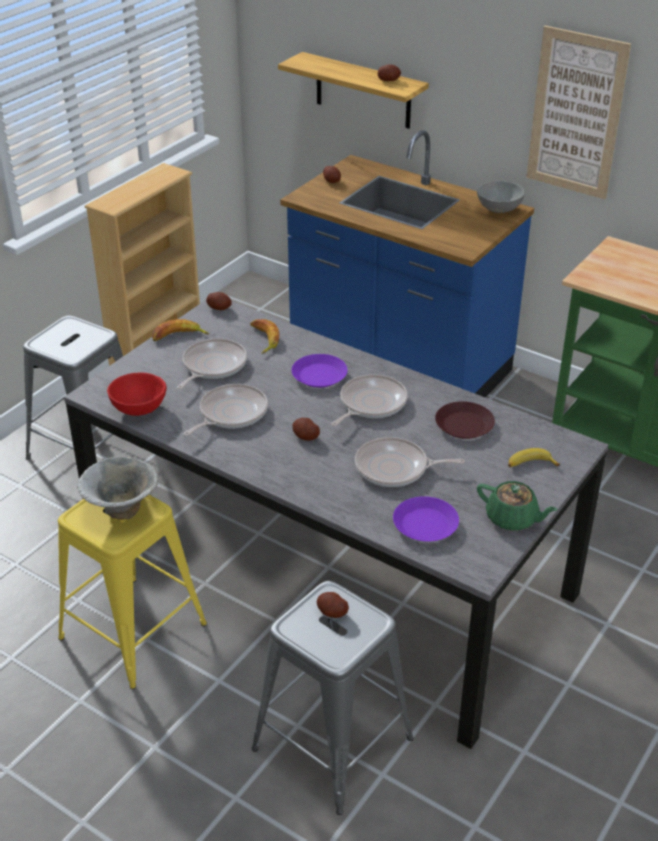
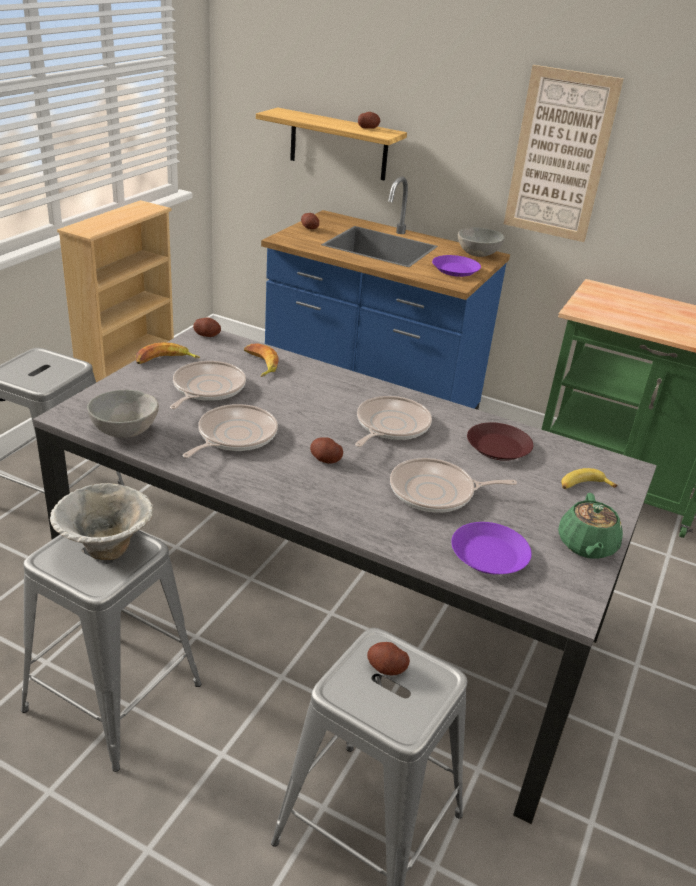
camera: 10 degrees left, 5 degrees down
(133, 631) = (114, 697): yellow stool -> grey stool
(138, 408) = (124, 431): red bowl -> grey bowl
(320, 375) = (328, 398): purple plate -> purple plate (456, 270)
(512, 519) = (586, 545): green teapot -> green teapot turned 75 degrees clockwise

